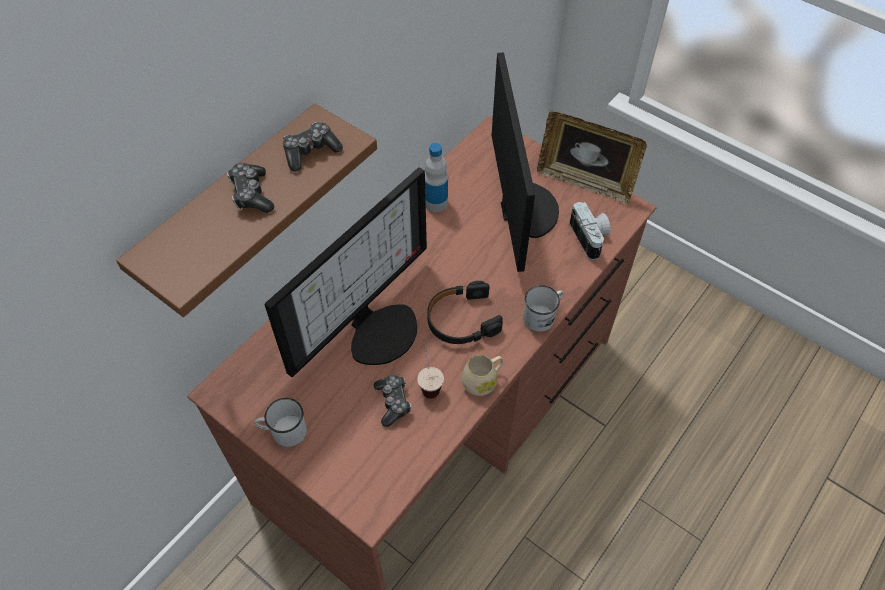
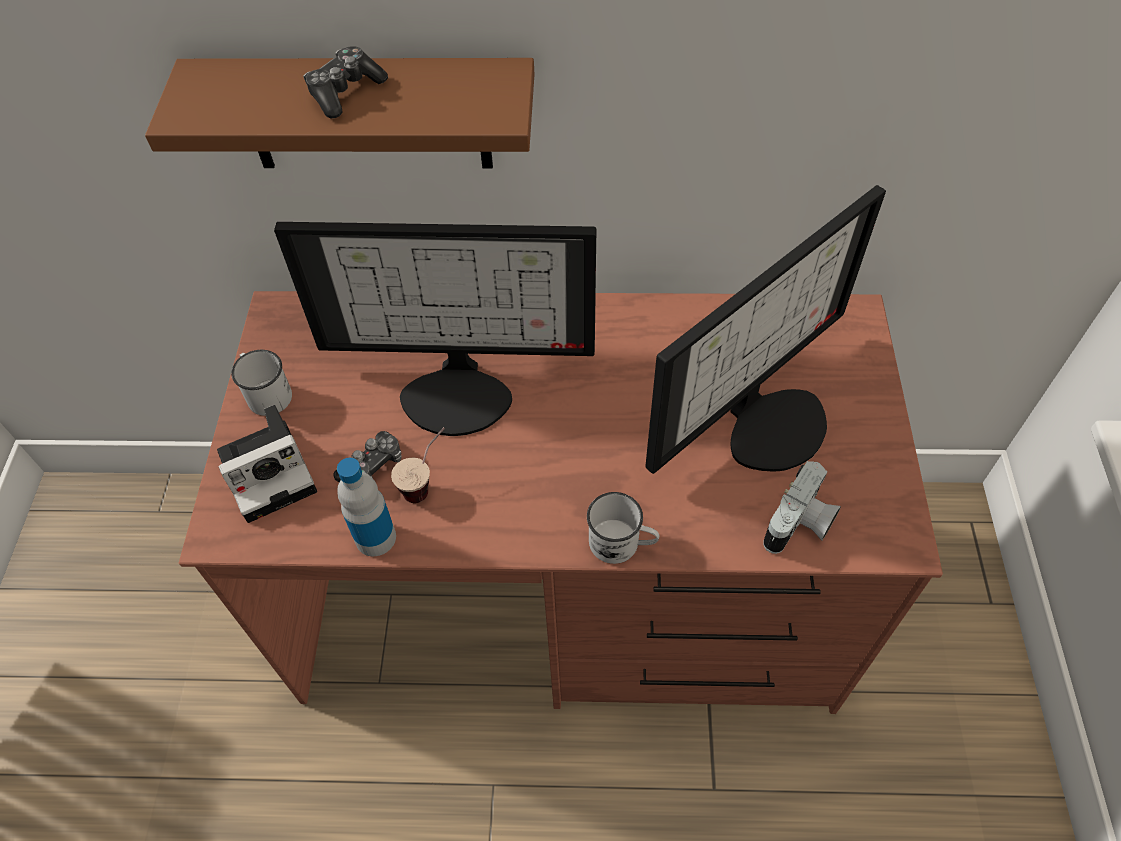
camera: 55 degrees right, 0 degrees up
(310, 152) = (451, 97): game controller -> none
(347, 458) = (271, 470): none -> camera
(436, 203) = (687, 329): bottle -> bottle (375, 537)
(462, 320) = (540, 461): black headphones -> none
(483, 381) = (470, 537): beige mug -> none
(585, 182) = (888, 461): picture frame -> none

